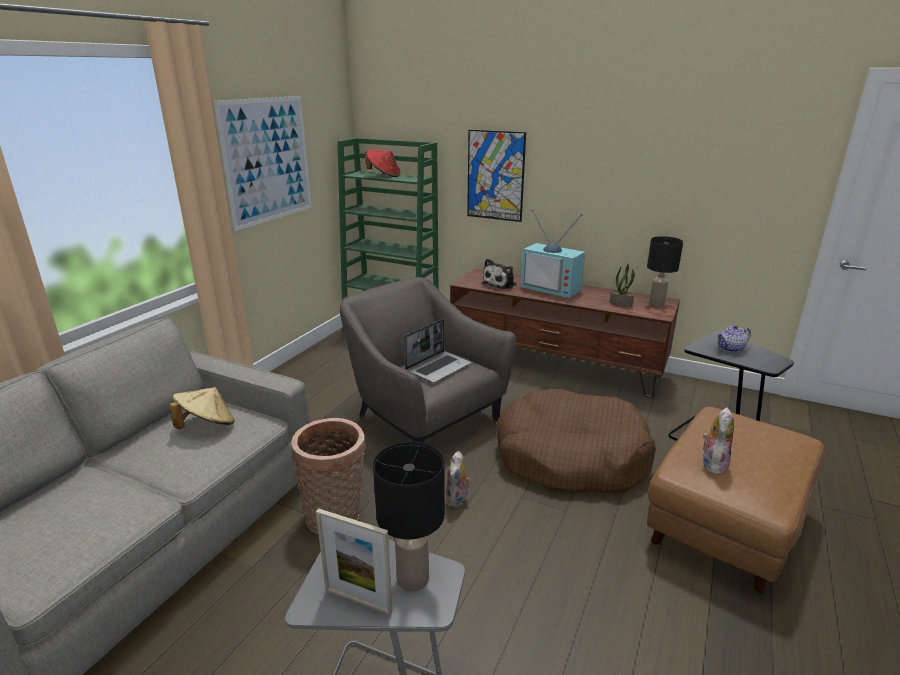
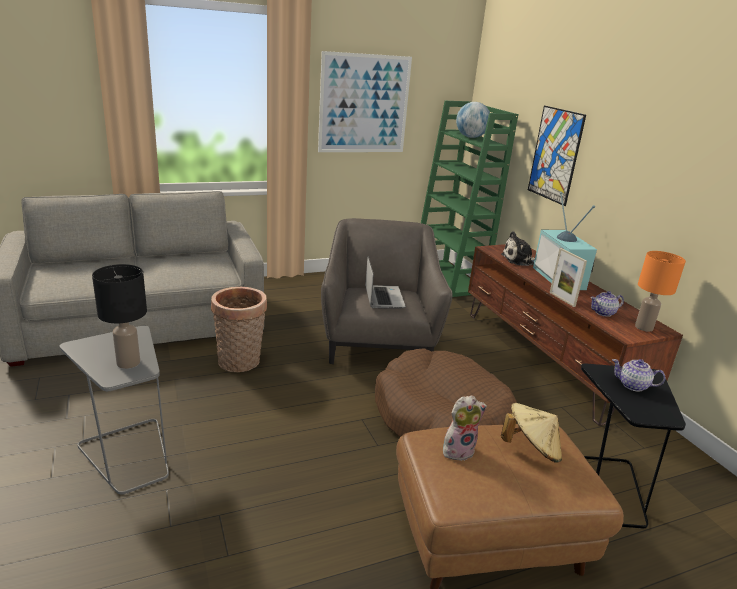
camera: 40 degrees right, 0 degrees up
(207, 426) = (198, 265): beige hat -> beige hat (531, 449)
(358, 601) = (94, 355): picture frame -> picture frame (562, 299)
(384, 176) = (471, 137): red hat -> globe
(438, 367) = (383, 297): laptop -> laptop turned 90 degrees counterclockwise
(457, 500) = (318, 395): plush toy -> none
(621, 303) = (603, 313): potted plant -> teapot
(656, 303) = (643, 327): black table lamp -> orange table lamp

